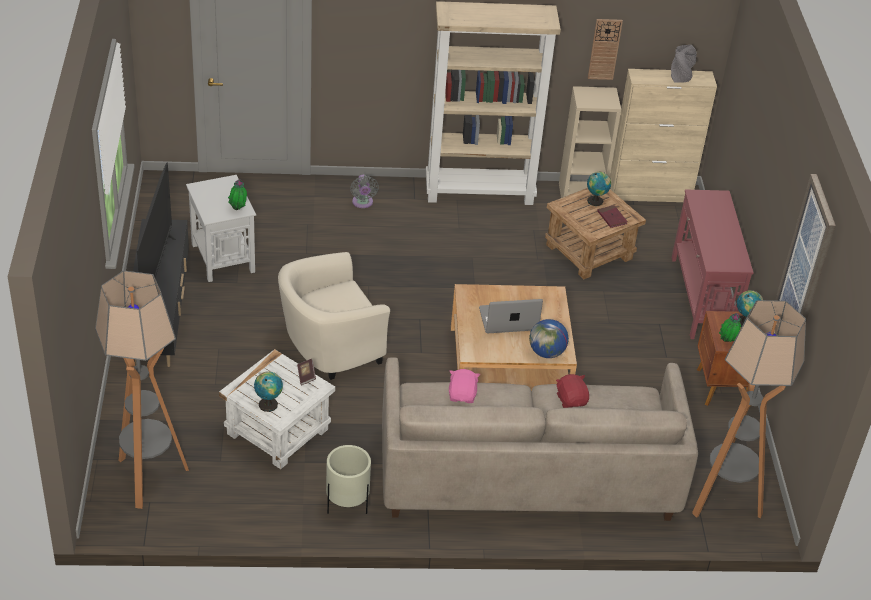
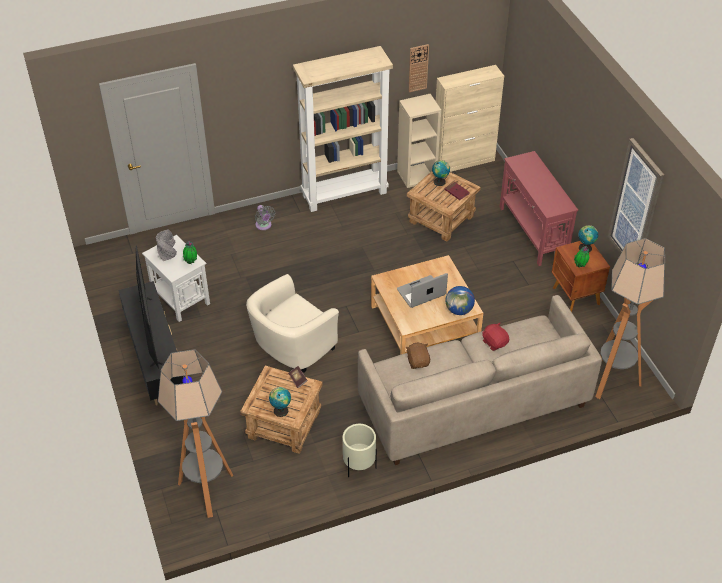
camera: 15 degrees left, 5 degrees up
(277, 430) = (283, 424): white side table -> brown side table
(462, 395) = (418, 361): pink plush toy -> brown plush toy
(681, 78) = (477, 76): grey vase -> grey vase (168, 255)

